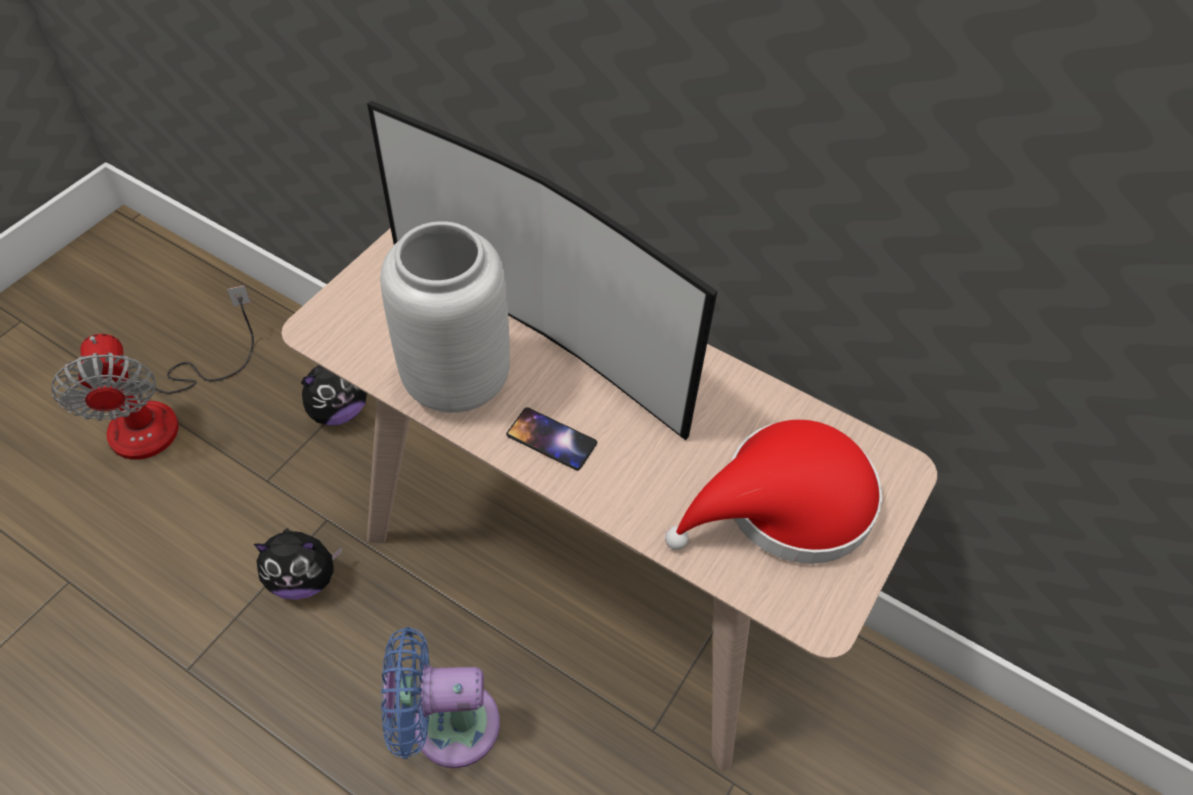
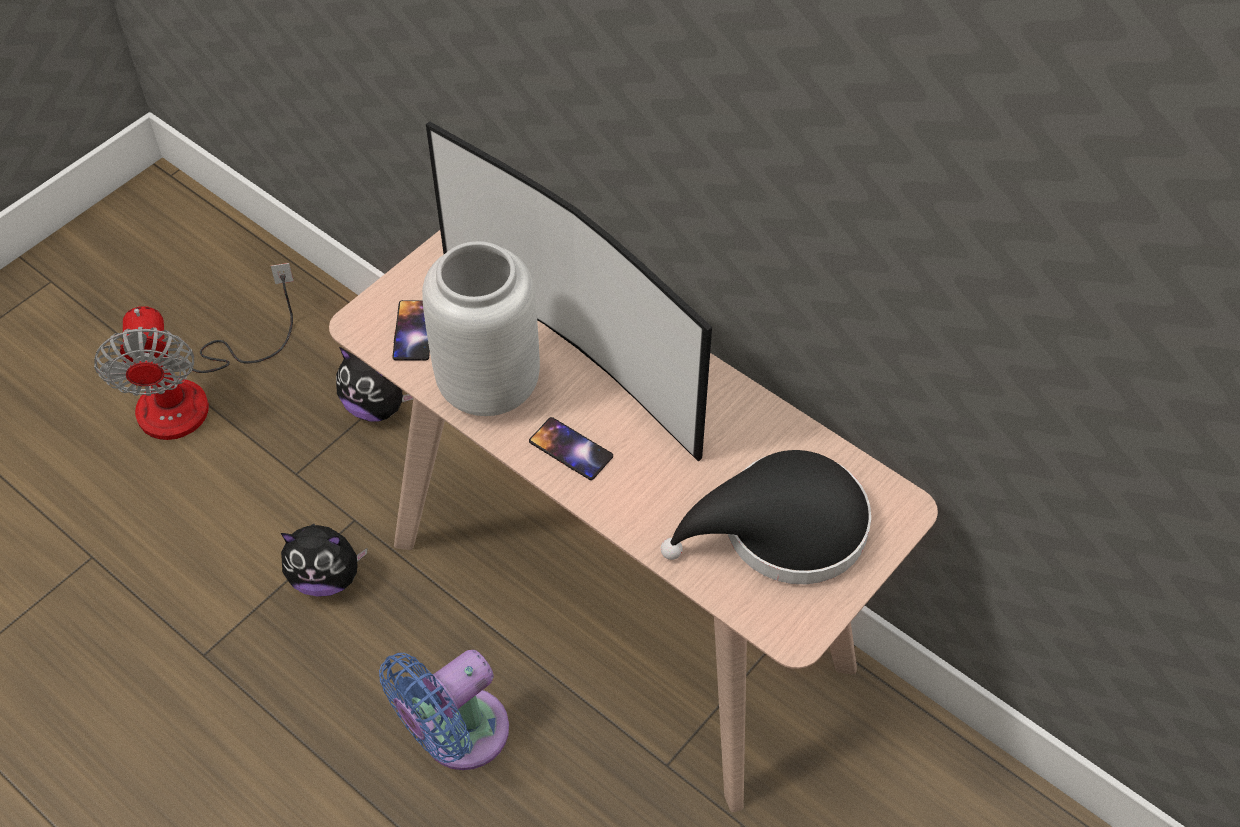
camera: 10 degrees right, 0 degrees up
(339, 411) = (376, 407): plush toy -> plush toy turned 60 degrees clockwise
(371, 331) = (413, 331): none -> phone
(446, 724) = (456, 735): blue fan -> blue fan turned 45 degrees counterclockwise
(785, 504) = (782, 530): red hat -> black hat

